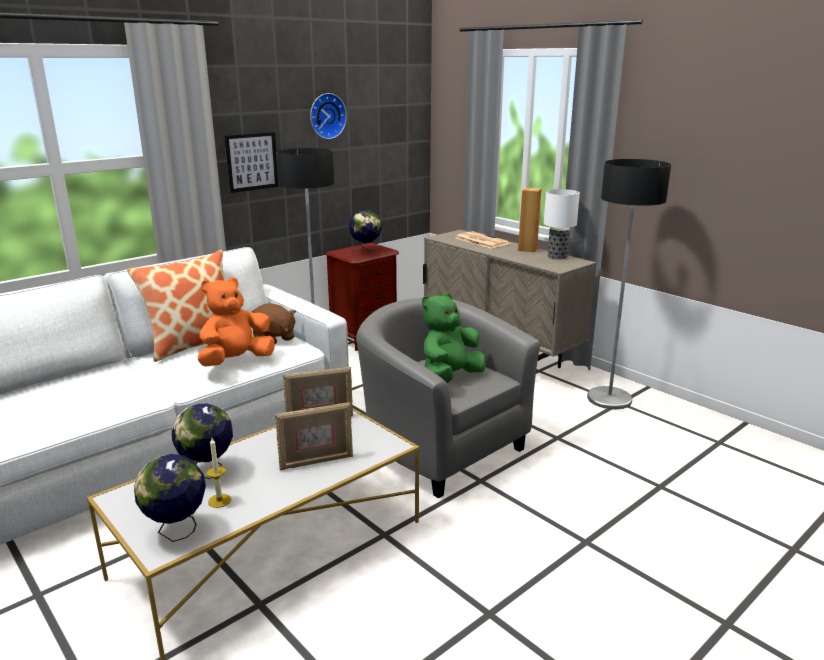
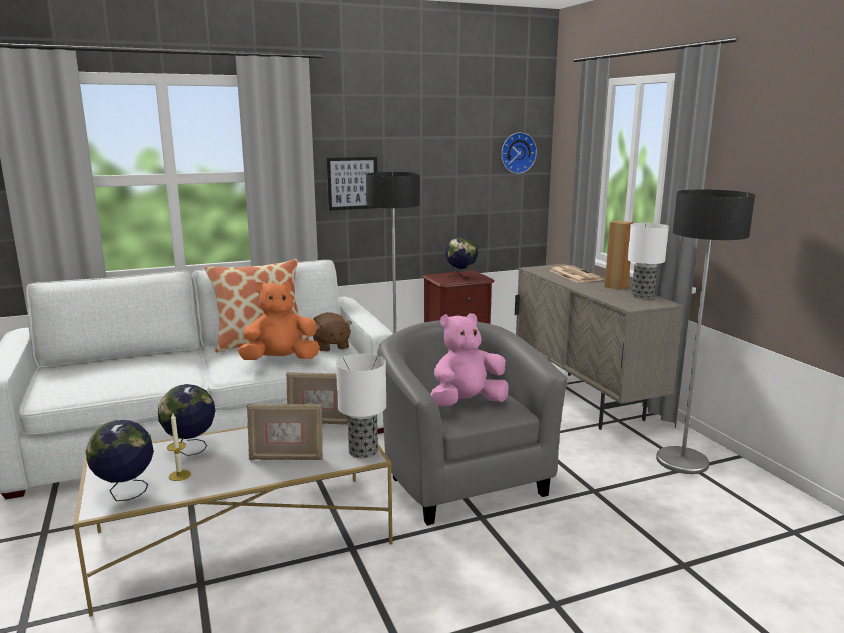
camera: 20 degrees right, 5 degrees down
(326, 116) = (432, 144): wall clock -> wall clock (517, 153)
(385, 441) = (363, 452): none -> table lamp
(449, 378) = (467, 403): green plush toy -> pink plush toy

